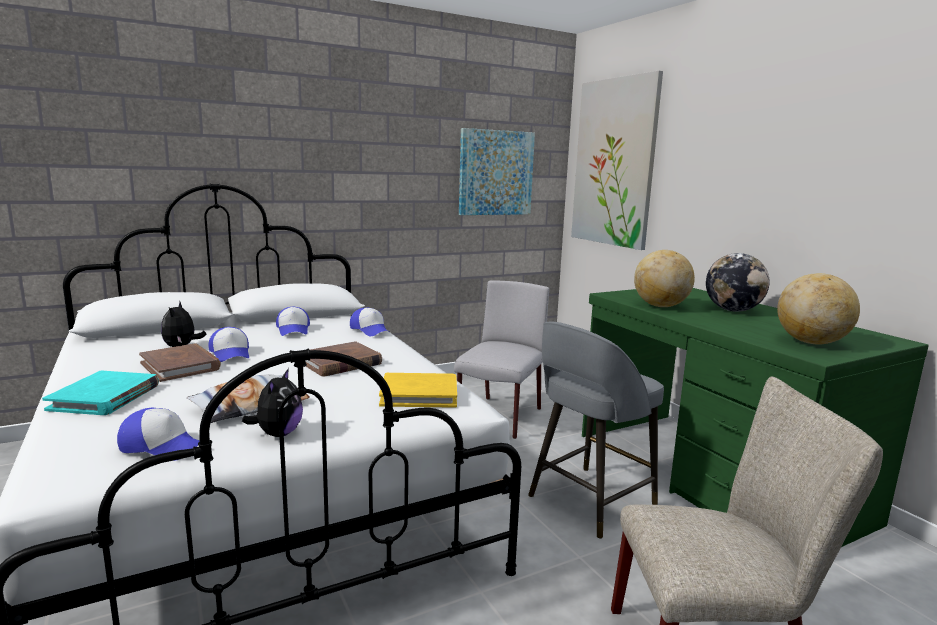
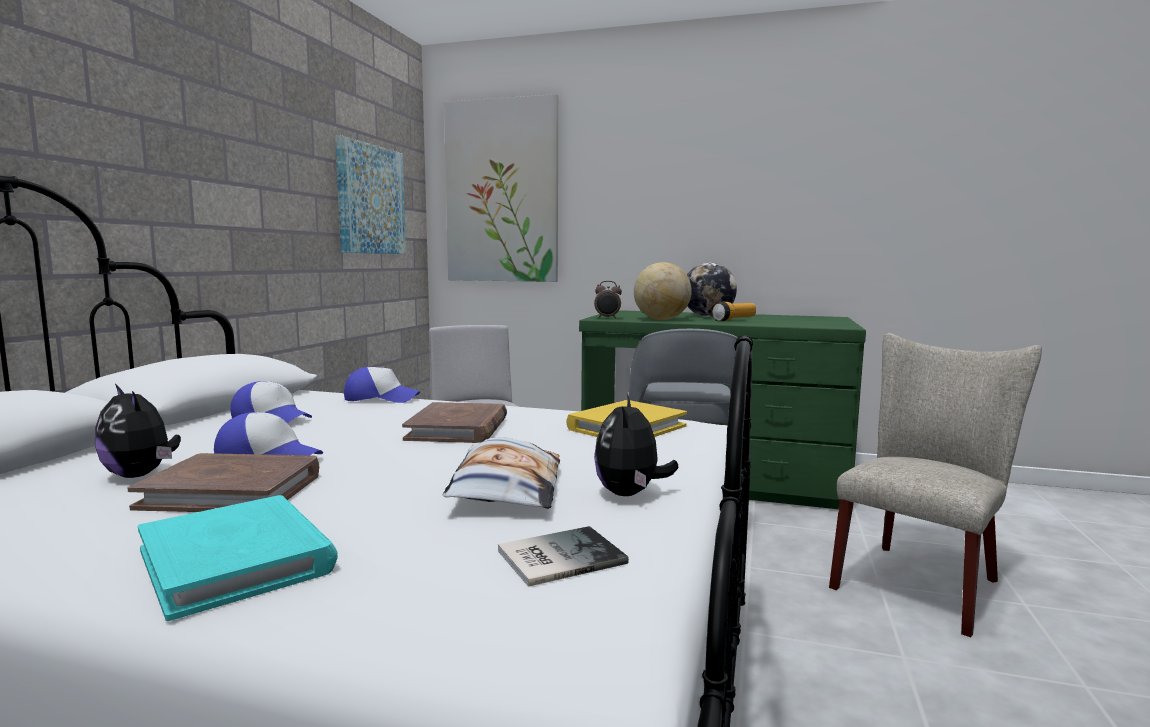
camera: 45 degrees left, 5 degrees down
(162, 446) = (557, 556): cap -> book
(278, 434) = (630, 494): plush toy -> plush toy turned 135 degrees counterclockwise
(621, 295) = (607, 318): none -> alarm clock
(735, 320) = (734, 320): none -> flashlight
(811, 342) = (812, 323): globe -> none

